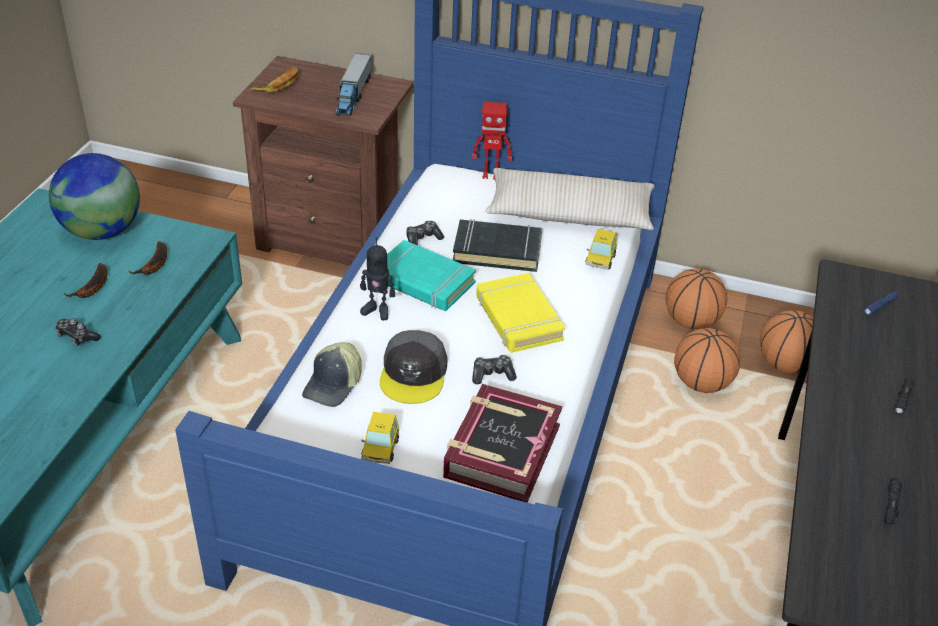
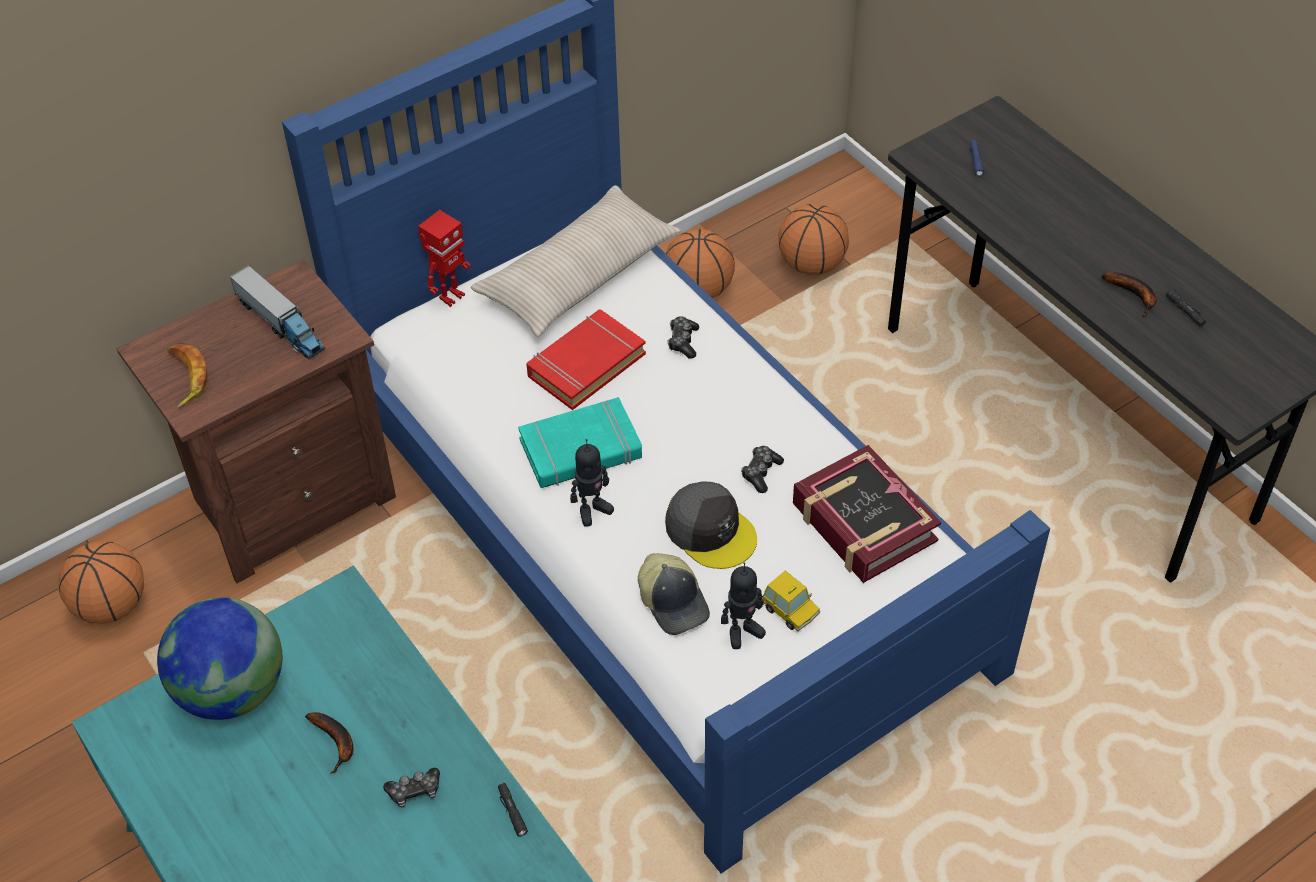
camera: 50 degrees left, 10 degrees up
(154, 264) = (346, 666): banana -> banana (1134, 295)
(338, 432) = (742, 631): none -> toy robot
(422, 239) = (511, 412): game controller -> game controller (683, 342)
(497, 251) = (586, 364): black book -> red book
(518, 318) = (700, 408): yellow book -> none
(600, 260) = (670, 297): toy car -> none
(701, 383) = (783, 338): basketball -> basketball (111, 605)
(902, 398) = (1086, 225): black flashlight -> black flashlight (512, 812)

